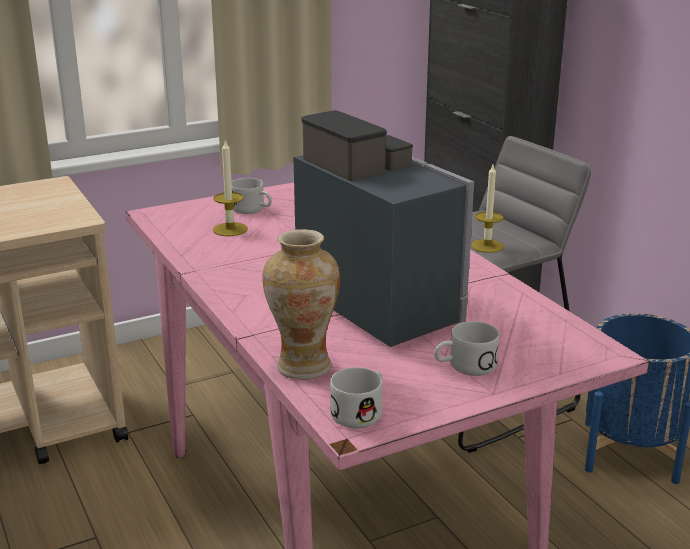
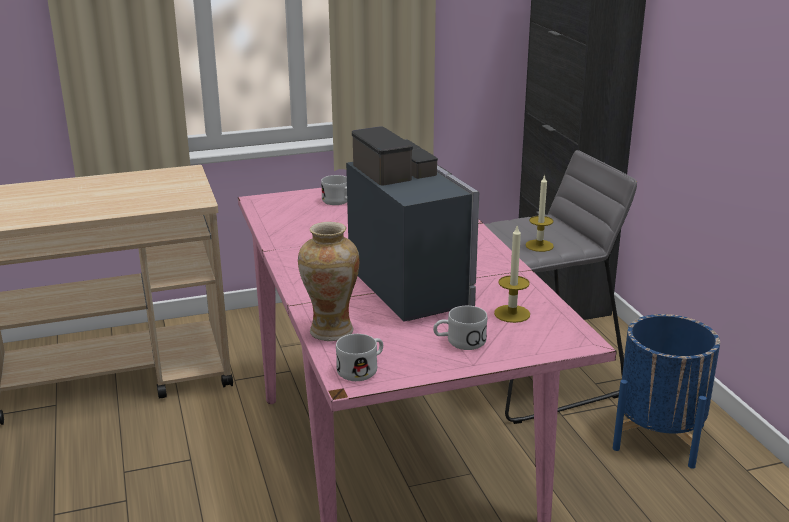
camera: 10 degrees right, 0 degrees up
(230, 229) = (315, 217): candle -> candle (512, 314)

